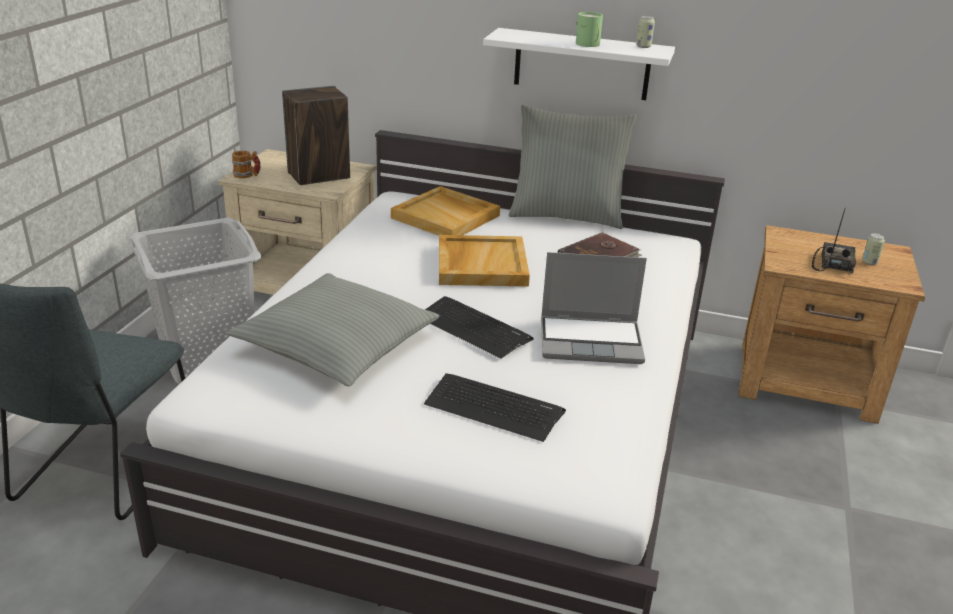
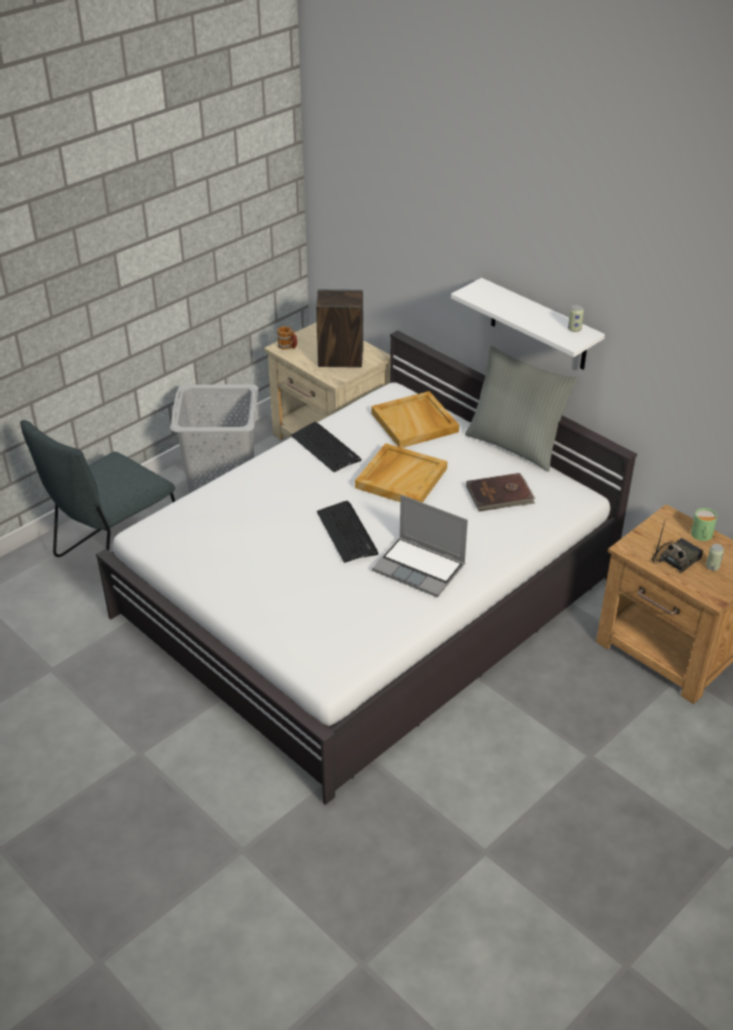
camera: 30 degrees right, 10 degrees up
(337, 344) = (249, 519): grey pillow -> none
(493, 408) = (308, 597): keyboard -> keyboard (326, 448)
(588, 44) = (529, 318): green mug -> green mug (701, 535)

